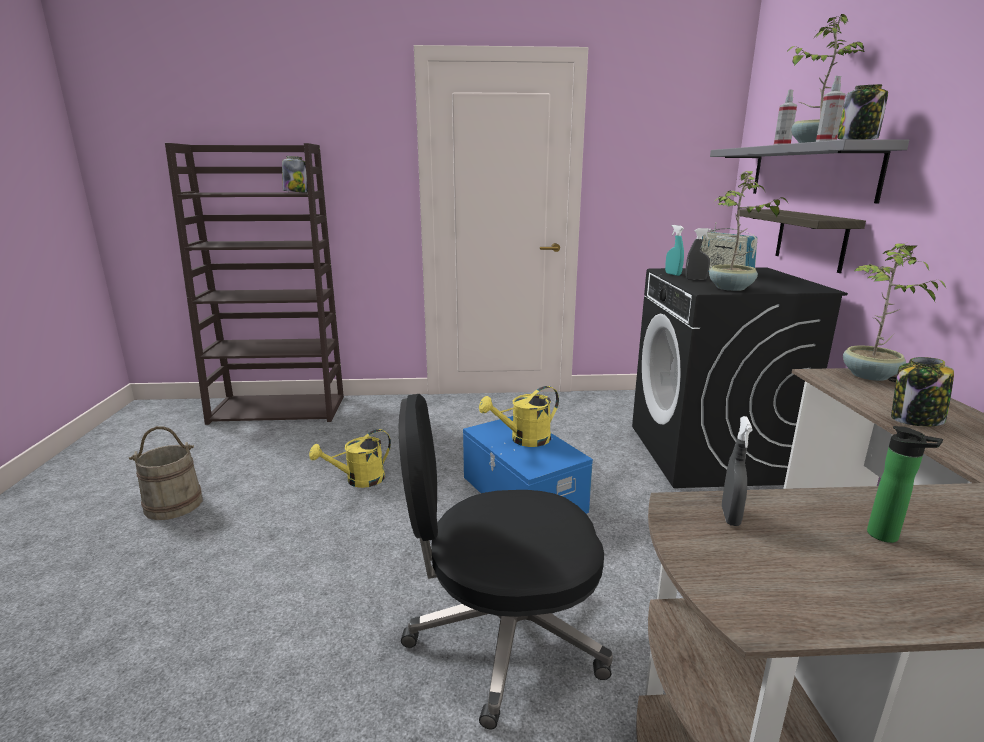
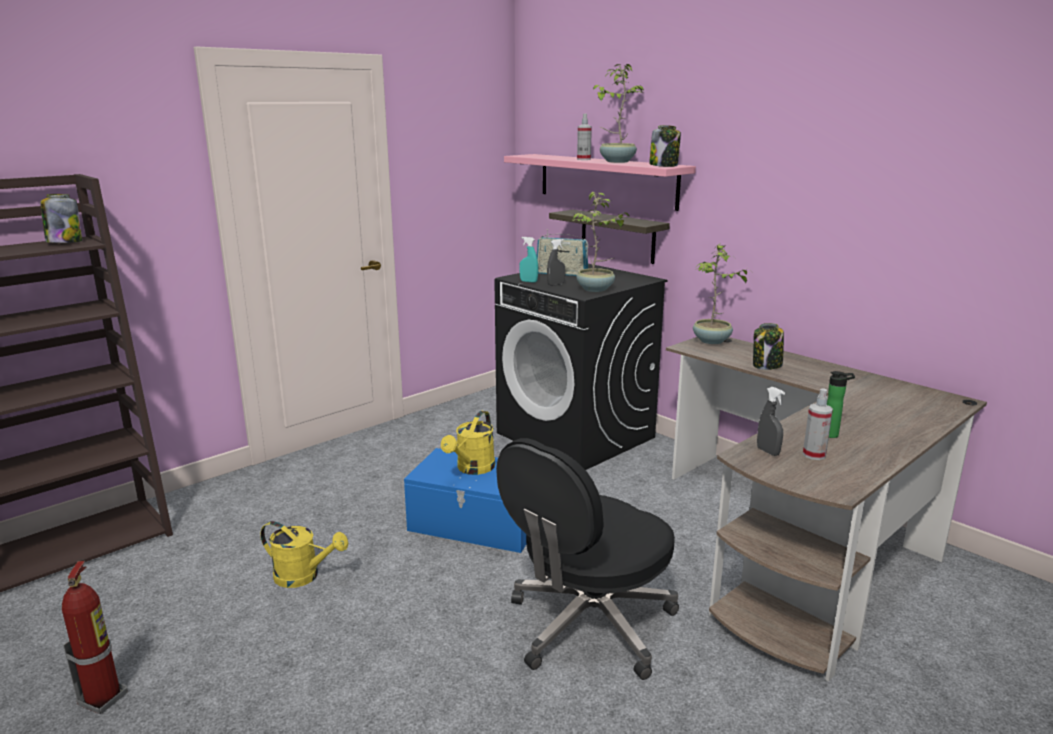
camera: 40 degrees left, 0 degrees up
(174, 504) = (104, 698): beige bucket -> fire extinguisher
(358, 480) = (304, 576): yellow watering can -> yellow watering can turned 90 degrees counterclockwise
(810, 172) = (606, 180): grey shelf -> pink shelf
(826, 141) = (637, 164): spray bottle -> spray bottle (814, 455)

